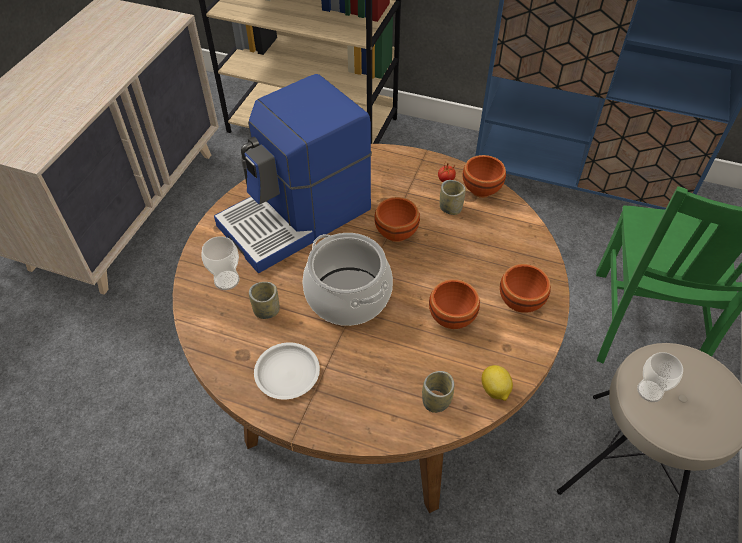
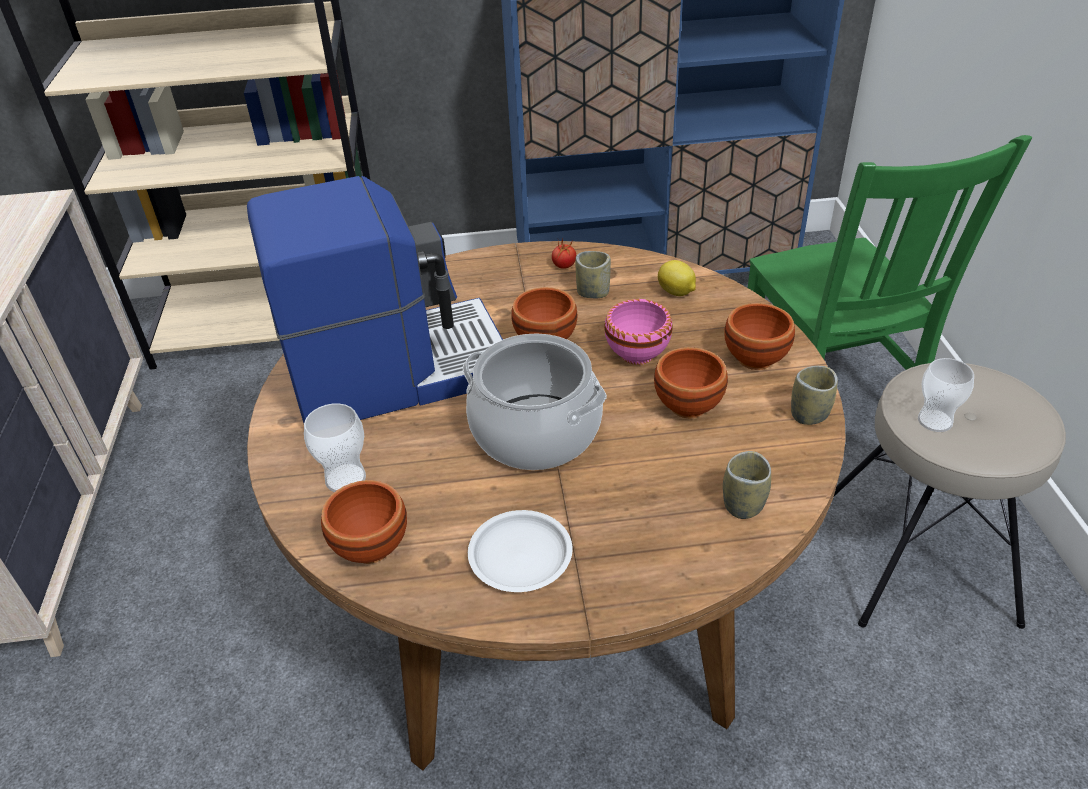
camera: 25 degrees left, 10 degrees down
(266, 310) = (433, 492): cup -> cup (809, 414)
(297, 218) = (397, 369): coffee machine -> coffee machine turned 135 degrees counterclockwise
(445, 266) = (635, 354): none -> pink bowl
(480, 190) = (613, 262): brown bowl -> brown bowl (368, 547)
(495, 390) = (803, 462): lemon -> lemon (676, 292)

